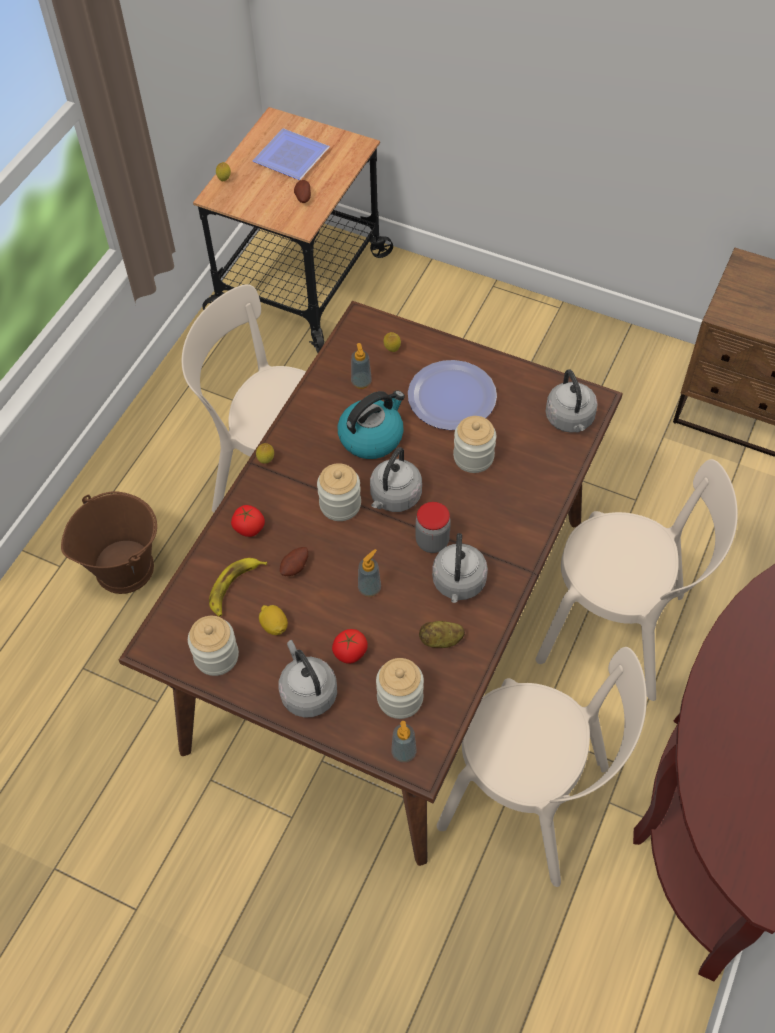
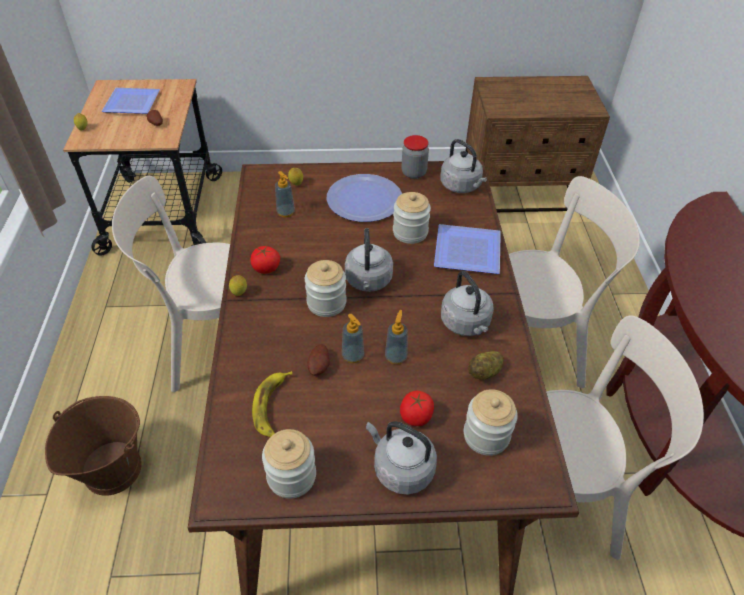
camera: 30 degrees left, 10 degrees down
(249, 528) = (256, 351): tomato -> tomato (266, 268)
(274, 626) = (331, 424): lemon -> none
(371, 436) = (319, 246): kettle -> none
(403, 752) = (524, 481): soap dispenser -> soap dispenser (353, 356)
(432, 541) = (422, 301): jar -> jar (413, 173)
(514, 505) = (465, 253): none -> plate

